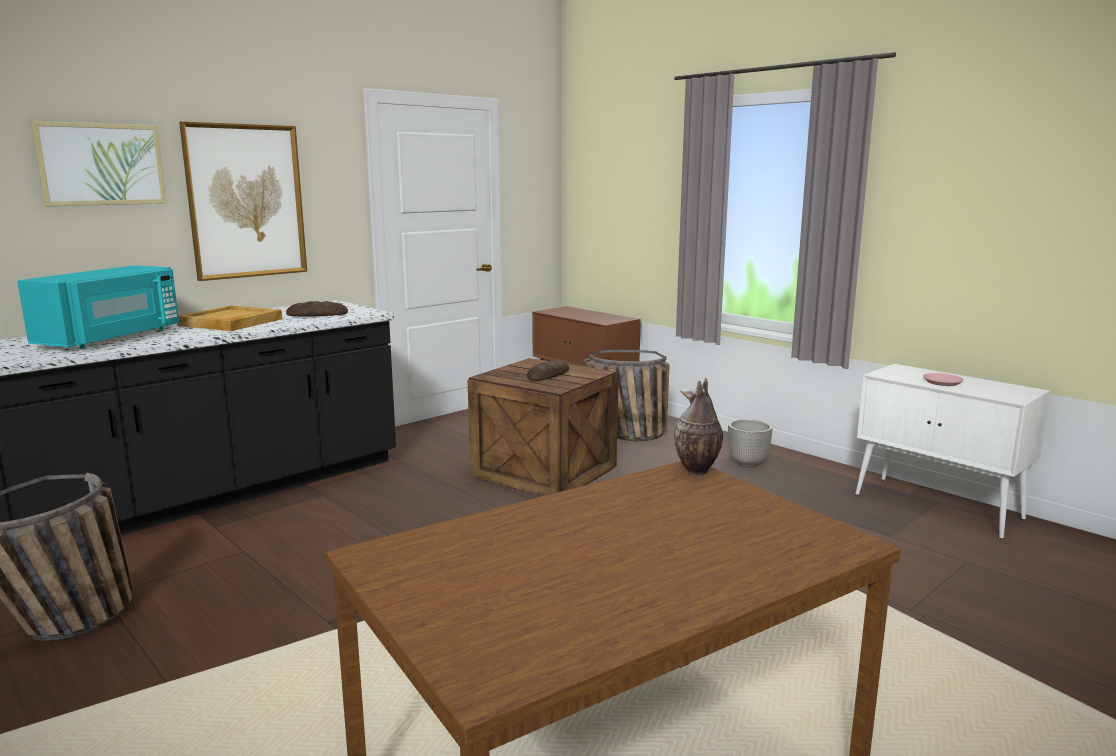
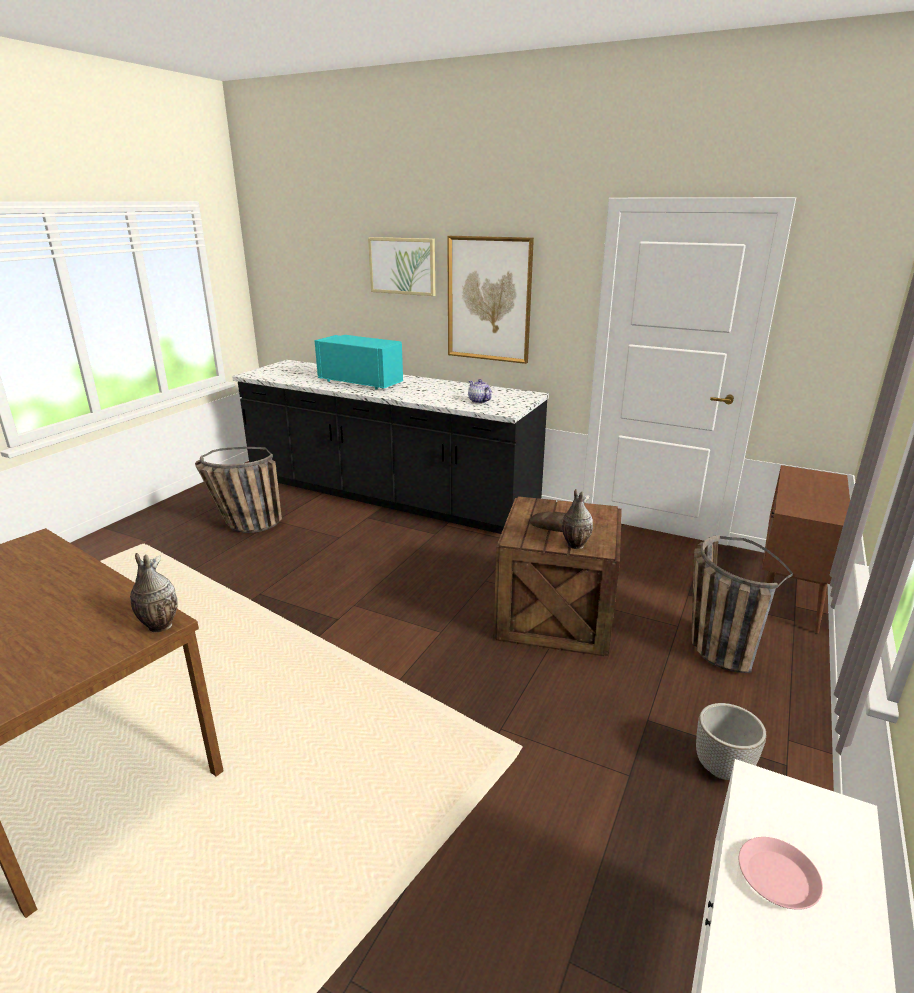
camera: 70 degrees right, 10 degrees up
(113, 338) = (362, 382): turquoise microwave -> turquoise microwave turned 150 degrees counterclockwise
(231, 322) = (429, 390): beige tray -> none
(317, 314) = (479, 401): bread -> teapot
(584, 376) = (574, 545): none -> vase

